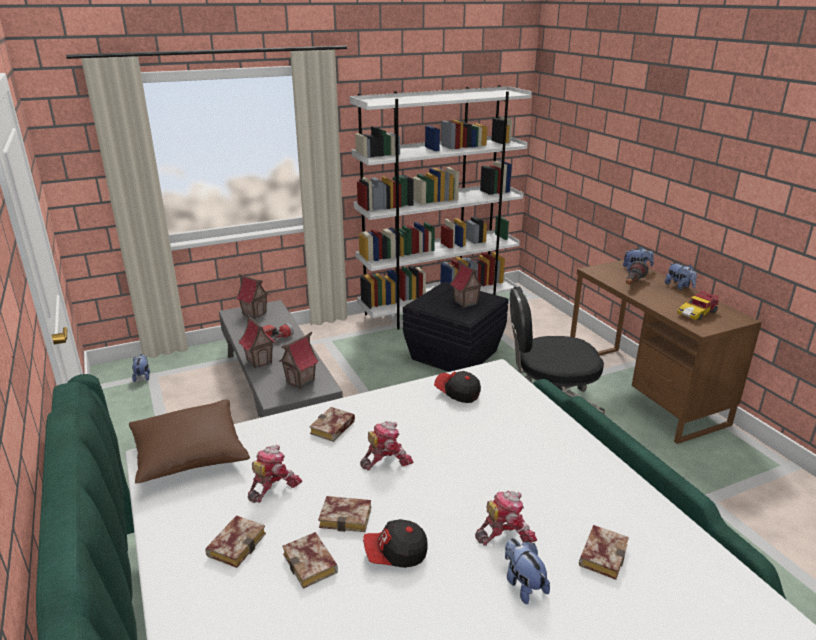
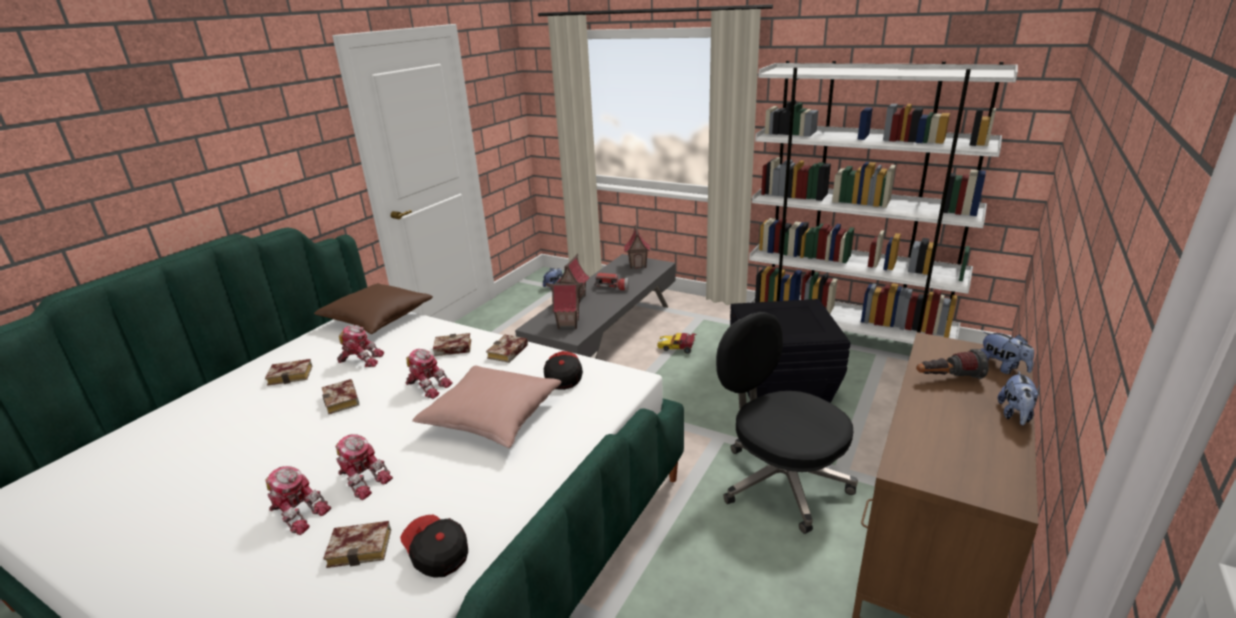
camera: 55 degrees right, 0 degrees up
(312, 564) = (282, 410): book -> book (508, 353)
(395, 554) = (309, 437): cap -> cap (436, 554)
(465, 303) = (792, 325): toy house -> none
(480, 442) = (492, 417): none -> pink pillow
(523, 584) = (298, 513): plush toy -> toy robot
(697, 313) = (950, 453): toy car -> toy car (677, 347)

